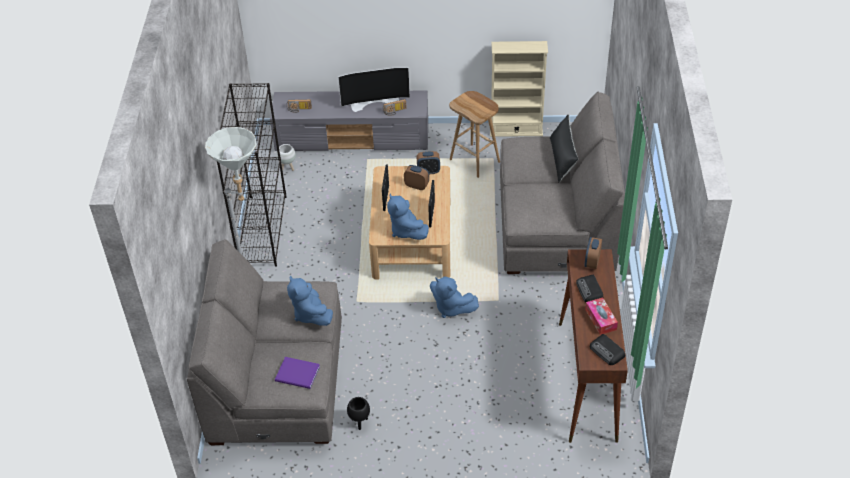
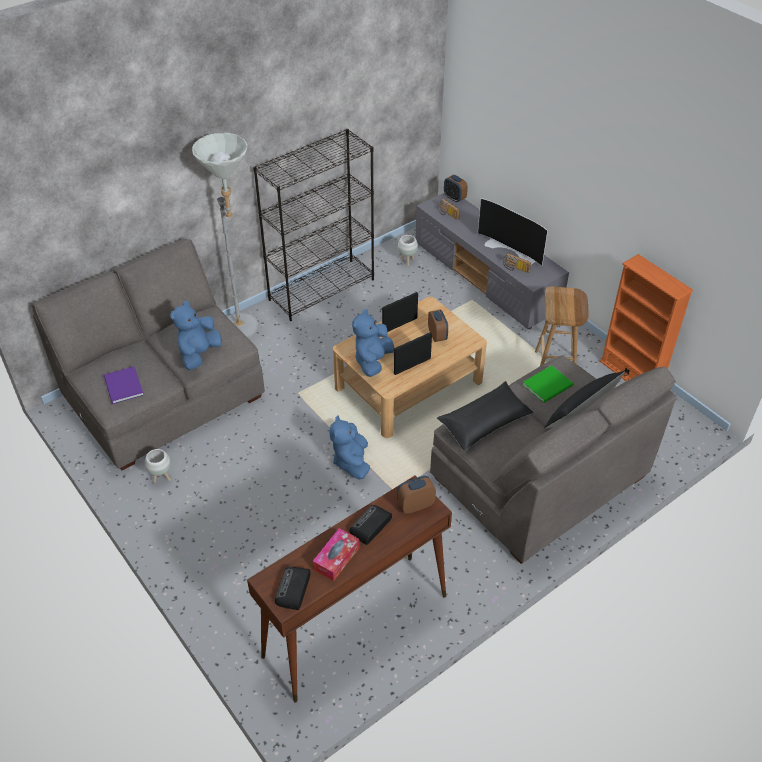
camera: 50 degrees right, 0 degrees up
(360, 422) = (161, 478): black planter -> white planter
(428, 171) = (464, 332): alarm clock -> alarm clock (454, 198)
(516, 130) = (630, 374): beige bookcase -> orange bookcase
(526, 158) = (549, 385): none -> green book
(528, 205) = (484, 422): none -> black pillow

